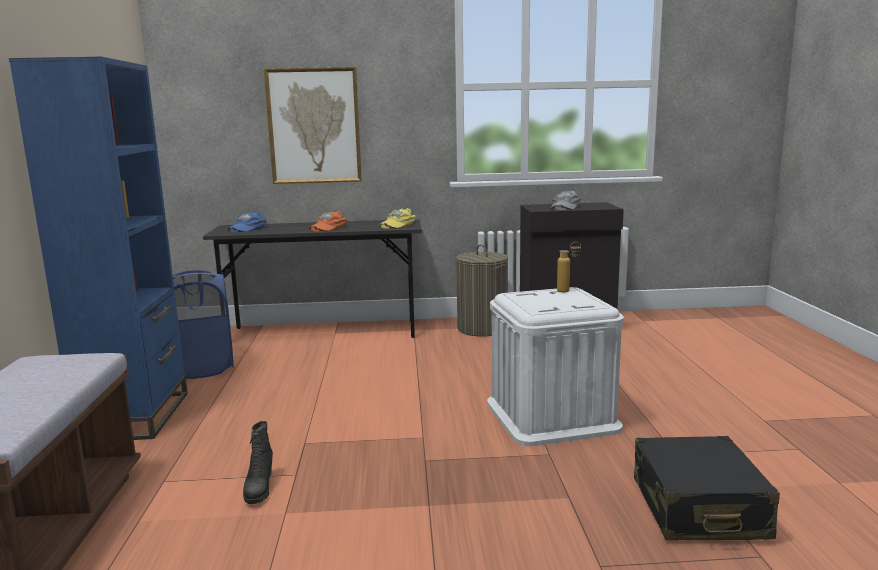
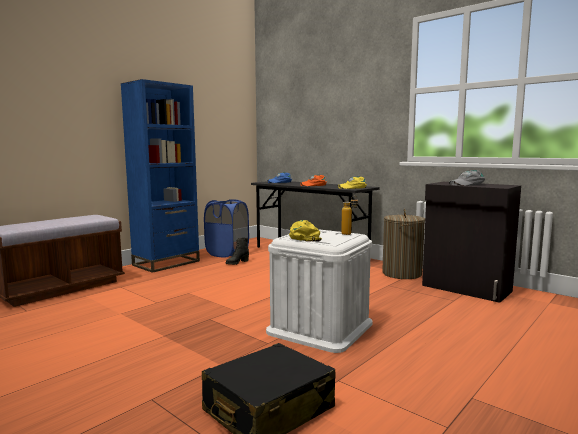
camera: 45 degrees right, 5 degrees down
(259, 489) = (134, 302): black boot -> black boot (237, 263)
(314, 126) = (325, 122): picture -> none
(546, 305) = (304, 237): none -> yellow cap

